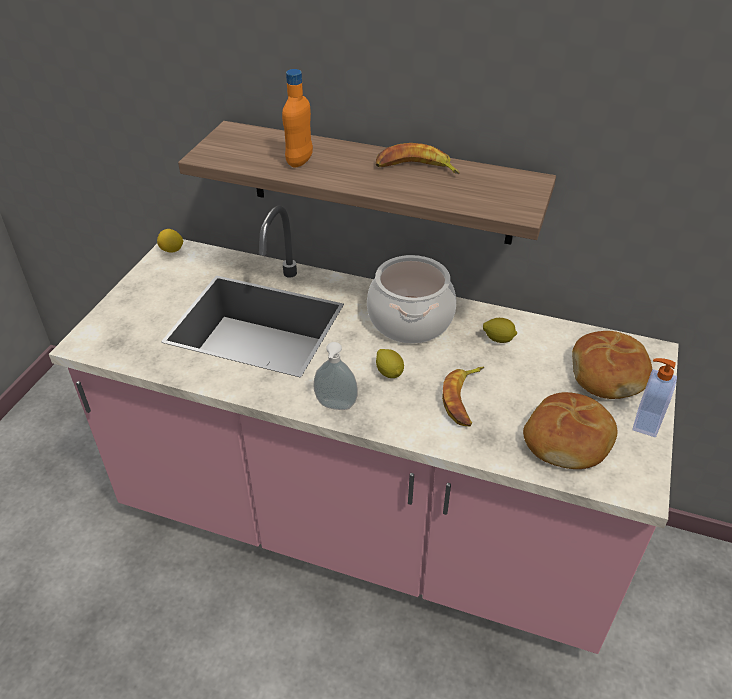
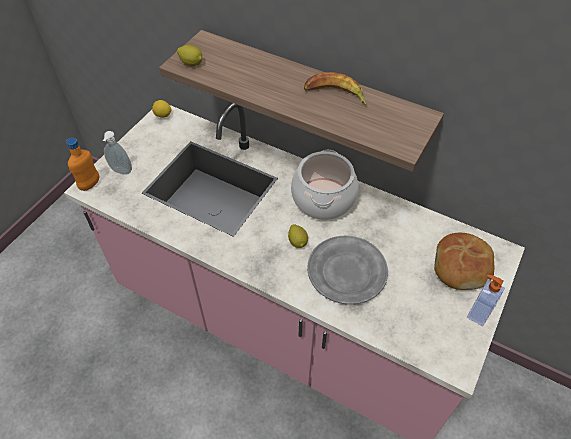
camera: 10 degrees right, 10 degrees up
(299, 161) = (248, 77): orange bottle -> orange bottle (90, 184)
(335, 407) = (252, 264): soap dispenser -> soap dispenser (121, 172)
(464, 399) = (347, 272): banana -> grey plate
(498, 339) = (385, 224): lemon -> lemon (191, 63)
(568, 440) = (415, 318): bread -> none

